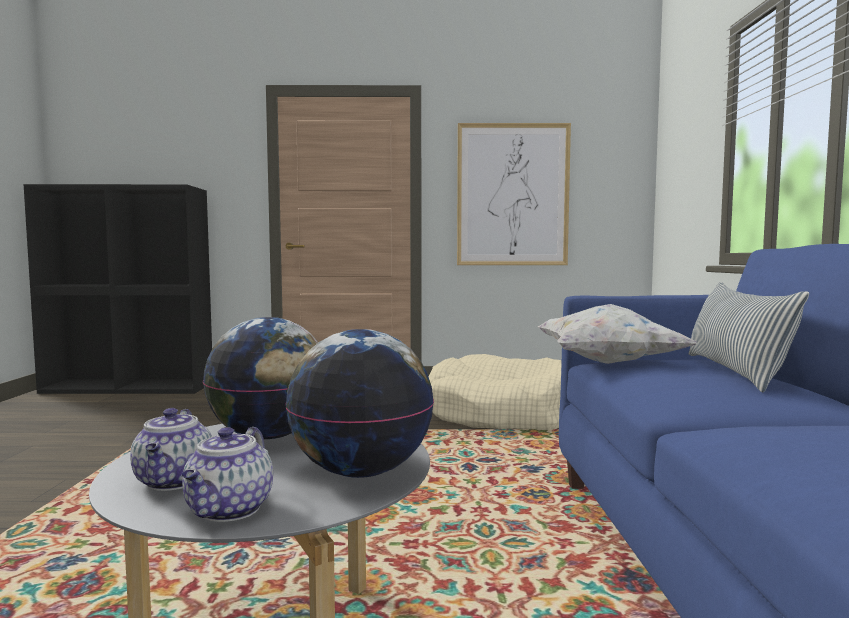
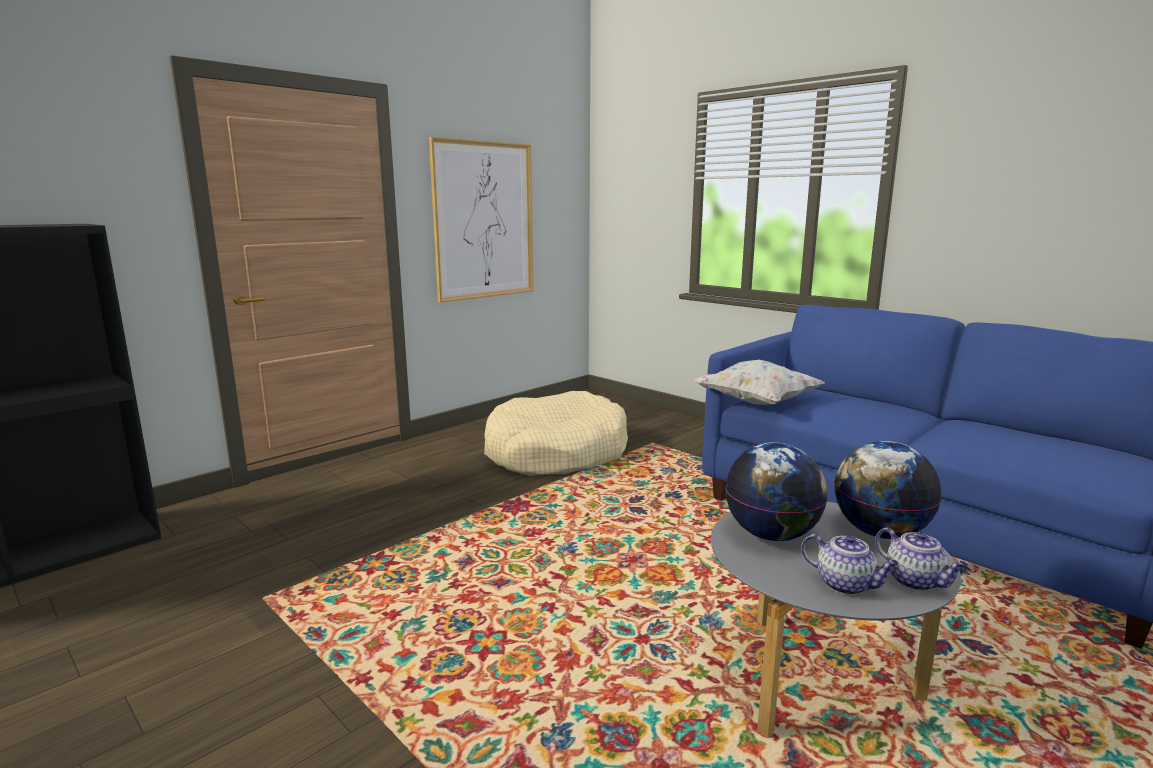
camera: 45 degrees left, 10 degrees up
(735, 371) = (836, 396): pillow -> none

